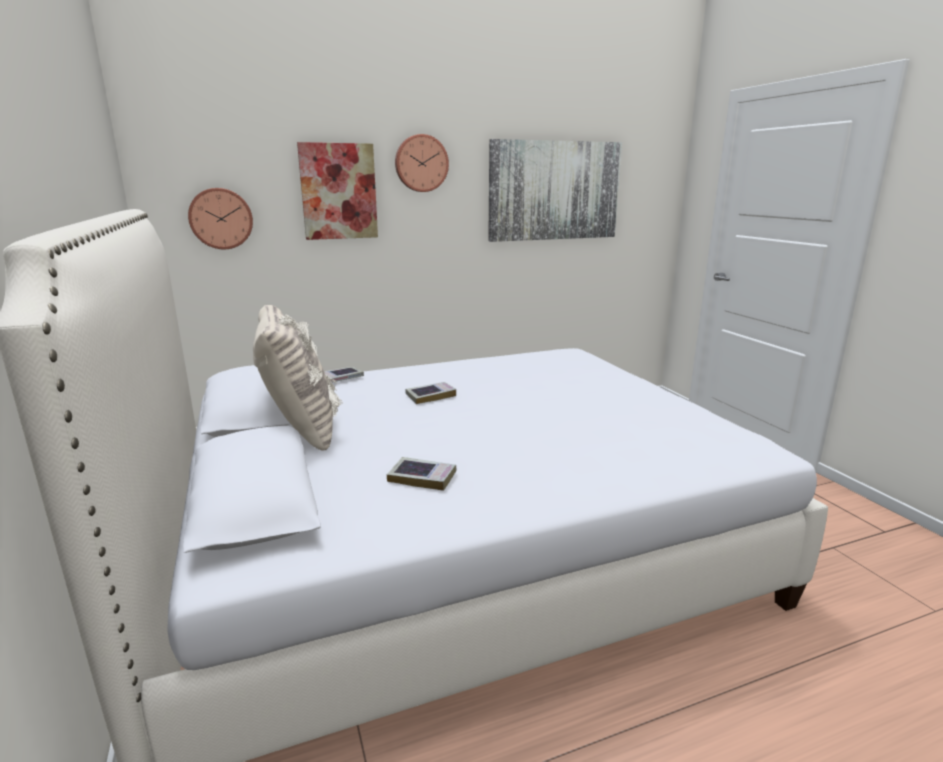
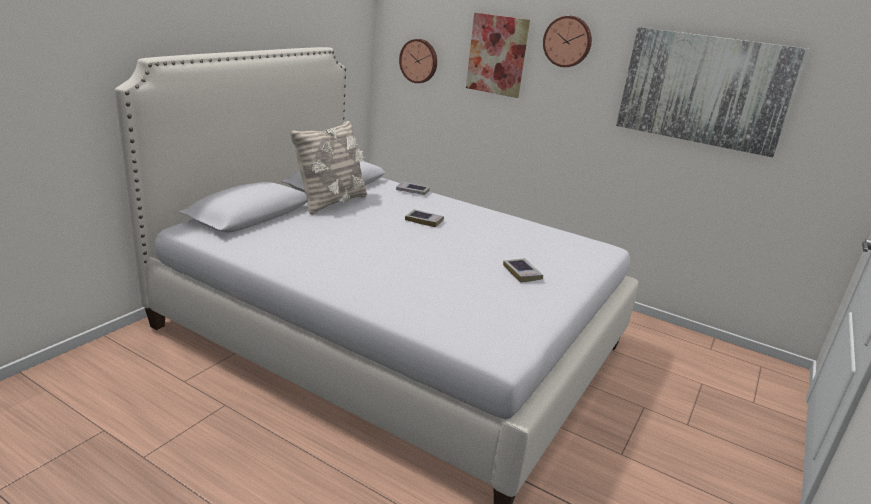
camera: 50 degrees right, 5 degrees up
(422, 477) = (309, 245): book -> book (522, 273)

